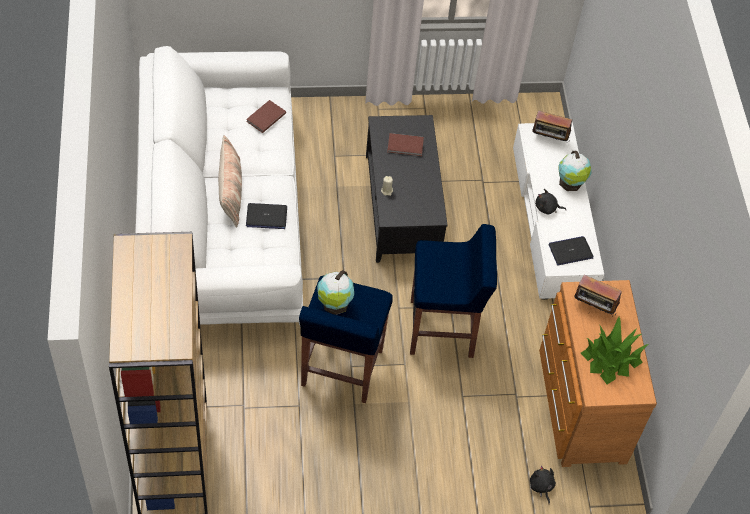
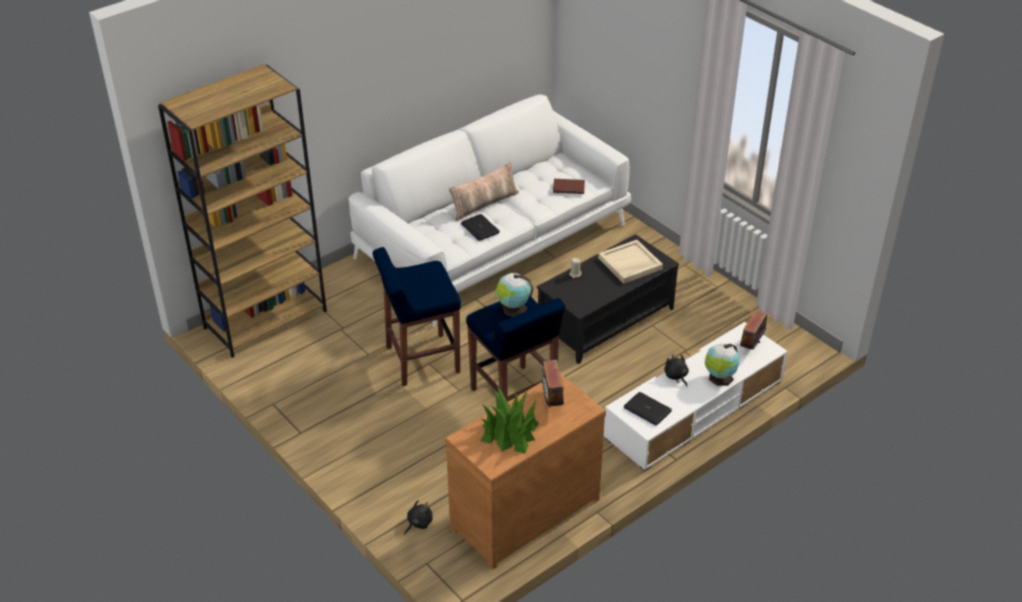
camera: 60 degrees right, 15 degrees down
(335, 304) = (418, 276): globe -> globe (513, 309)
(405, 146) = (630, 264): brown book -> beige tray
(549, 139) = (750, 345): radio -> radio turned 45 degrees clockwise

